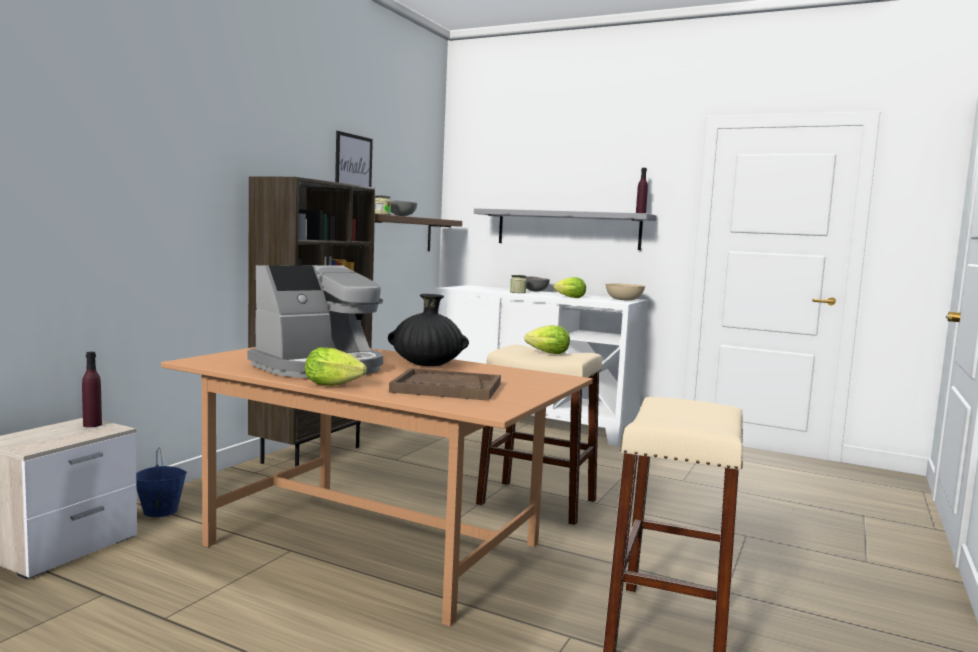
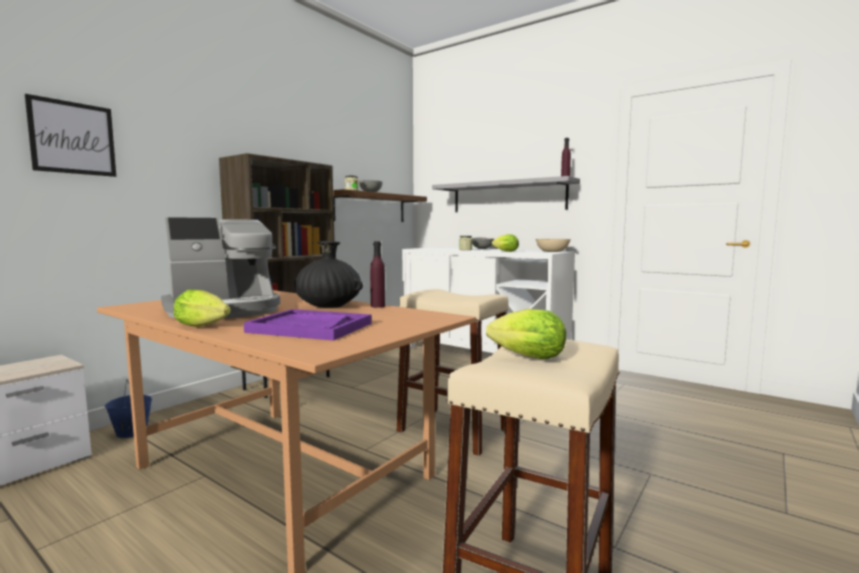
camera: 10 degrees right, 0 degrees up
(92, 425) = (53, 361): purple bottle -> purple bottle (378, 306)
(353, 163) = (326, 151): picture -> picture (73, 138)
(446, 388) = (310, 328): brown tray -> purple tray
(545, 353) = (454, 295): lettuce -> lettuce (523, 357)

